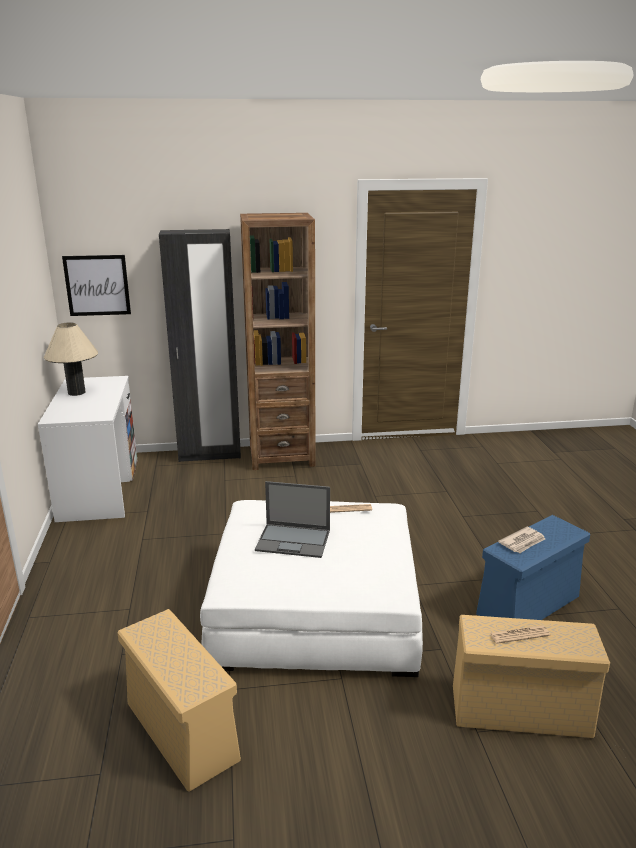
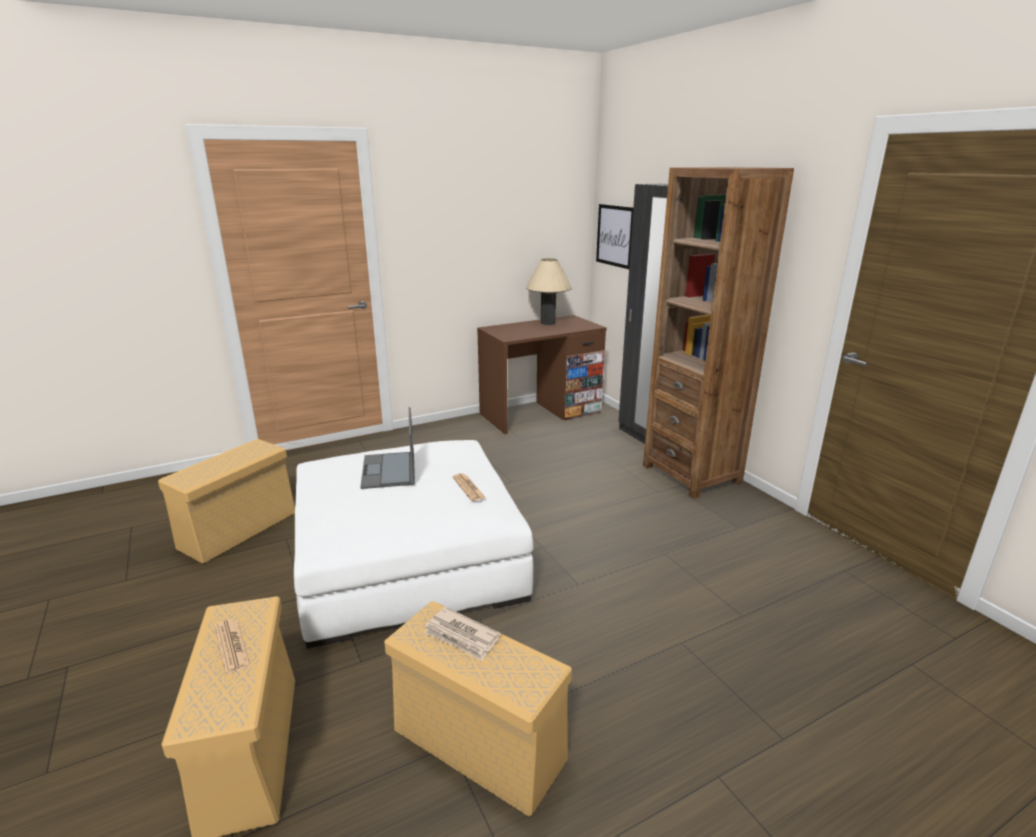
camera: 70 degrees right, 0 degrees up
(99, 489) = (540, 413): white desk -> brown desk
(529, 604) = (481, 745): blue storage box -> beige storage box

